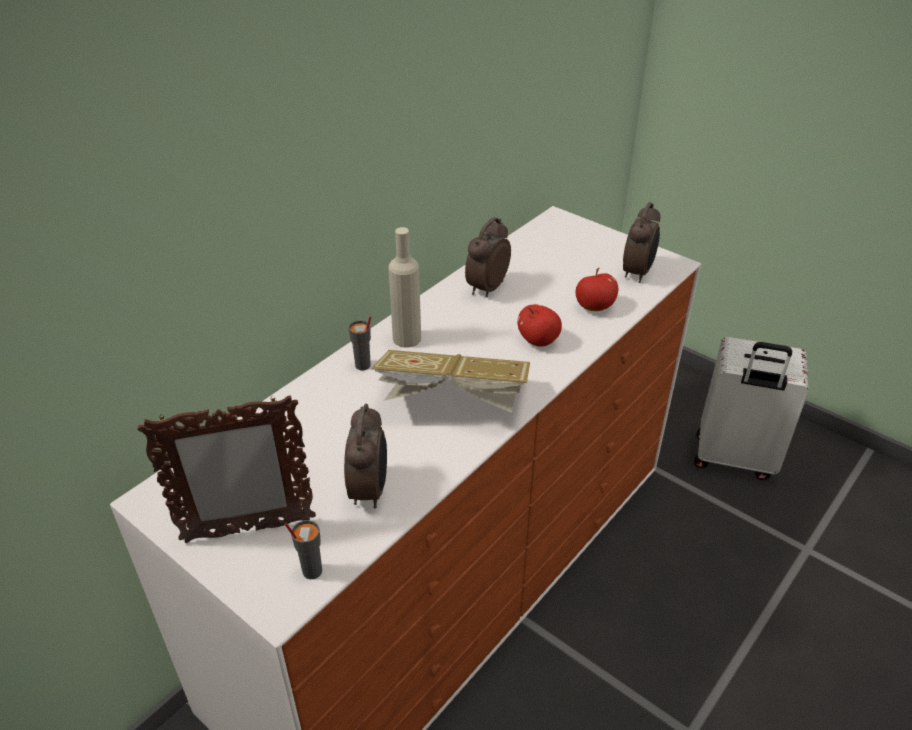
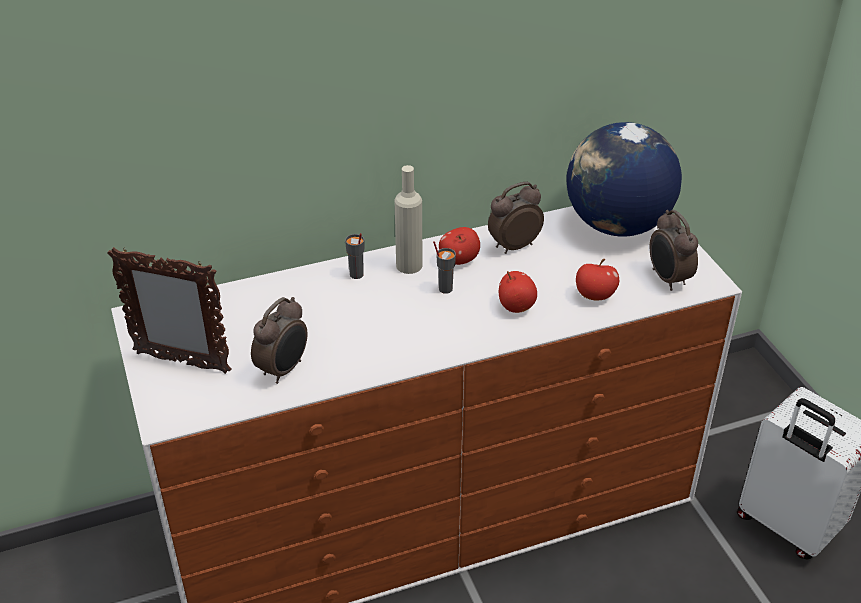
camera: 30 degrees right, 0 degrees up
(311, 571) = (201, 407): grey cup -> grey cup (445, 289)
(449, 317) = (459, 260): none -> apple
(453, 403) = (400, 330): book -> none
(556, 242) = (616, 225): none -> globe
(638, 272) = (667, 279): alarm clock -> alarm clock turned 105 degrees clockwise

